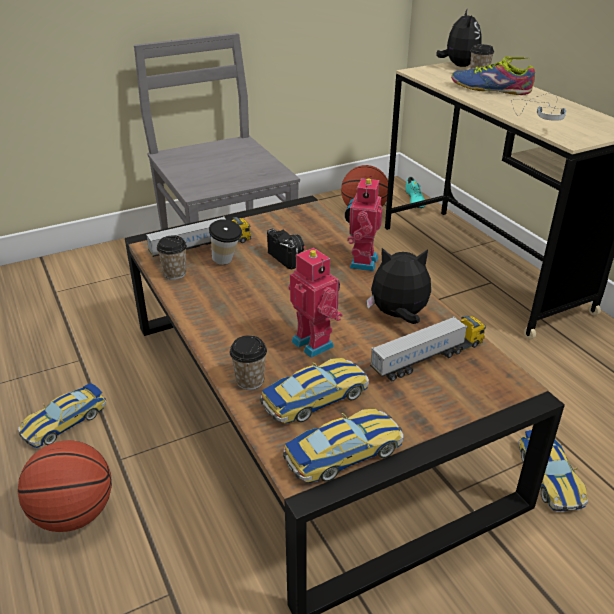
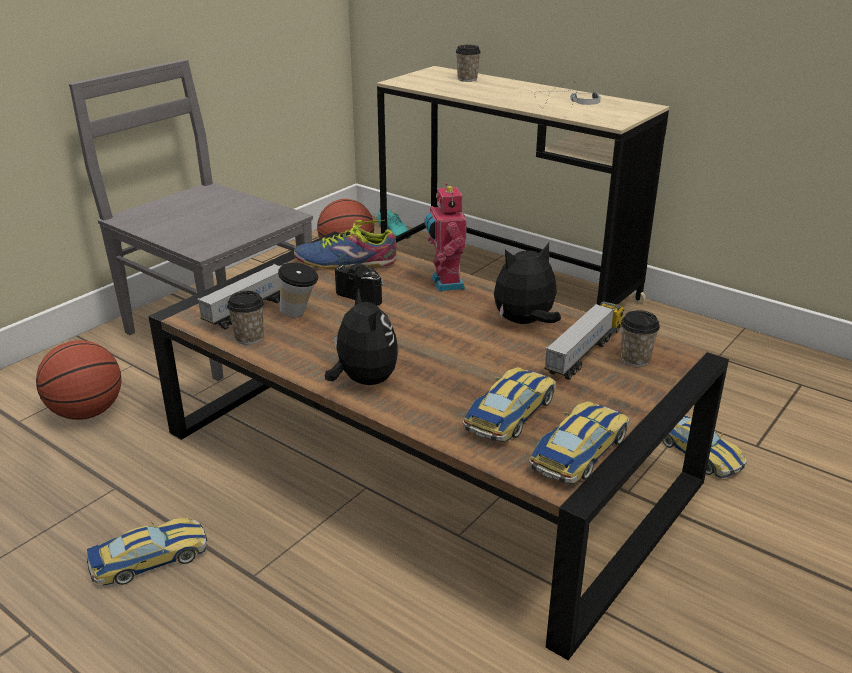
camera: 25 degrees left, 5 degrees down
(64, 422) = (150, 559): toy car -> toy car turned 135 degrees counterclockwise
(74, 514) = (241, 650): basketball -> basketball (87, 412)
(250, 381) = (430, 416): cup -> cup (635, 359)
(315, 343) = (465, 366): toy robot -> none
(458, 66) = (436, 72): plush toy -> plush toy (363, 381)
(490, 89) = (491, 88): shoe -> shoe (346, 262)

